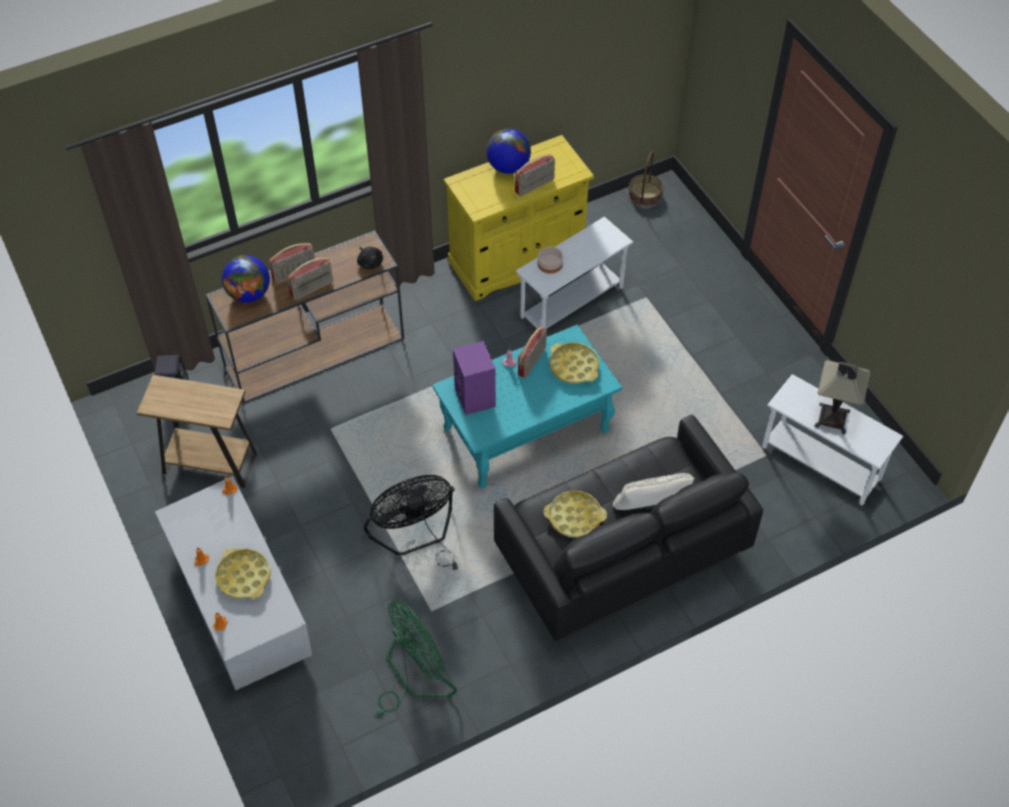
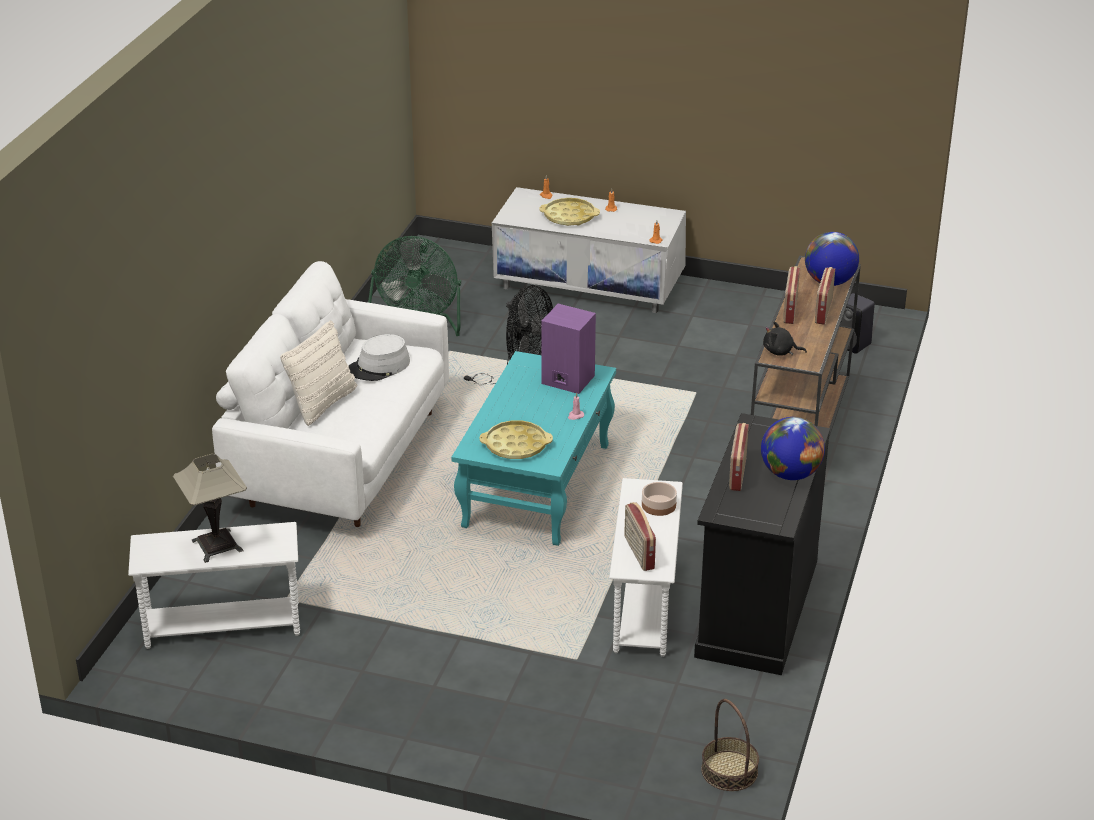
camera: 135 degrees right, 20 degrees down
(210, 464) = (745, 326): brown side table -> none
(517, 259) = (756, 608): yellow cabinet -> black cabinet
(532, 362) = (557, 427): radio -> radio (638, 553)
(574, 517) = (379, 366): yellow tray -> grey hat
(621, 556) = (340, 457): black sofa -> white sofa

